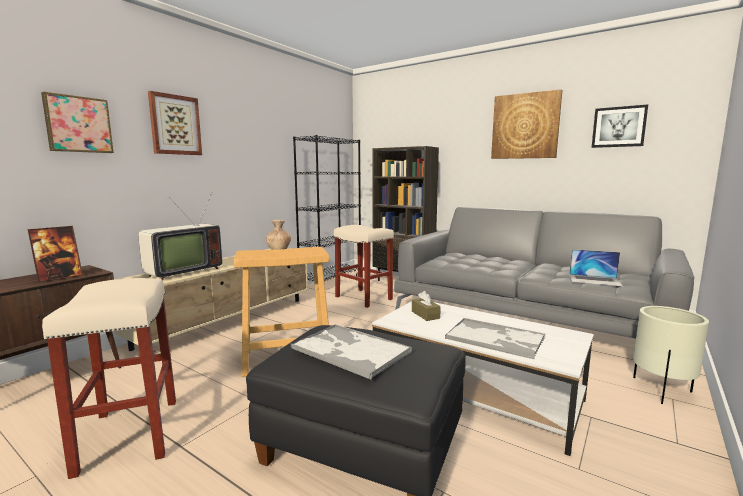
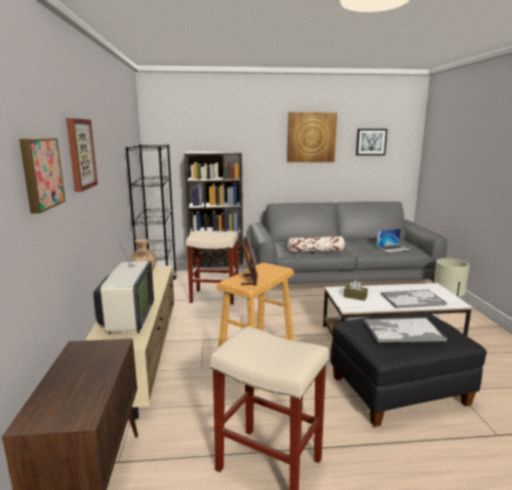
camera: 40 degrees left, 5 degrees up
(59, 277) = (101, 362): picture frame -> picture frame (249, 280)
(474, 265) = (315, 251): none -> pillow

